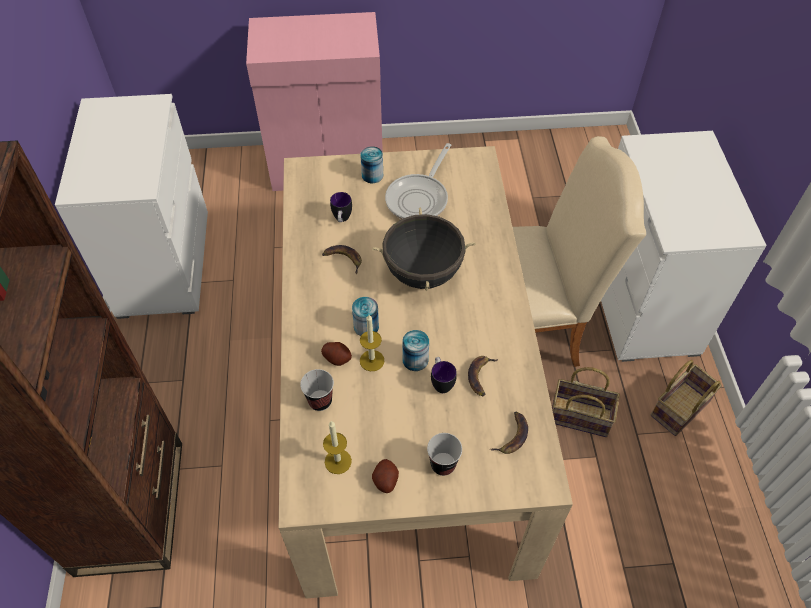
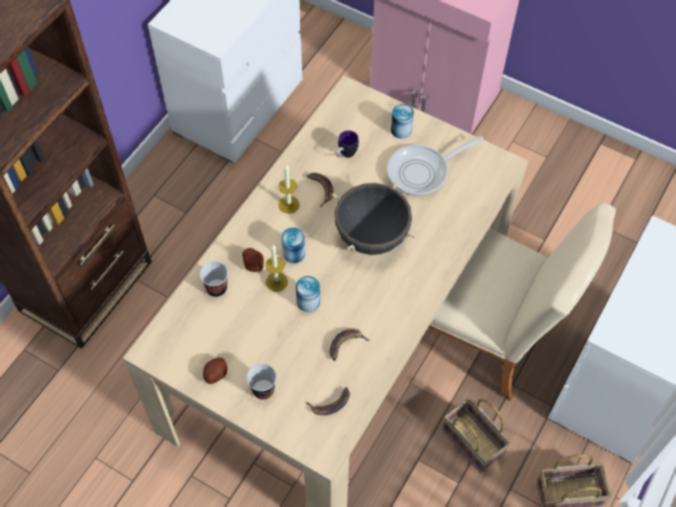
camera: 35 degrees right, 5 degrees up
(338, 461) = (194, 339): candle -> candle (289, 204)
(441, 382) = (312, 330): mug -> none

